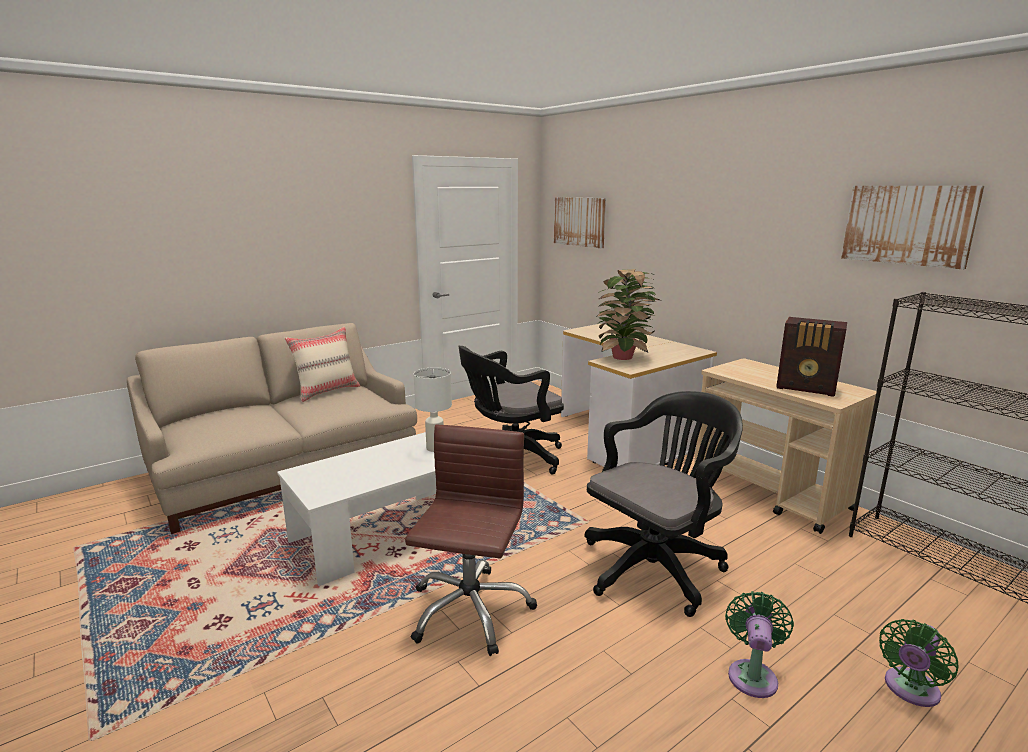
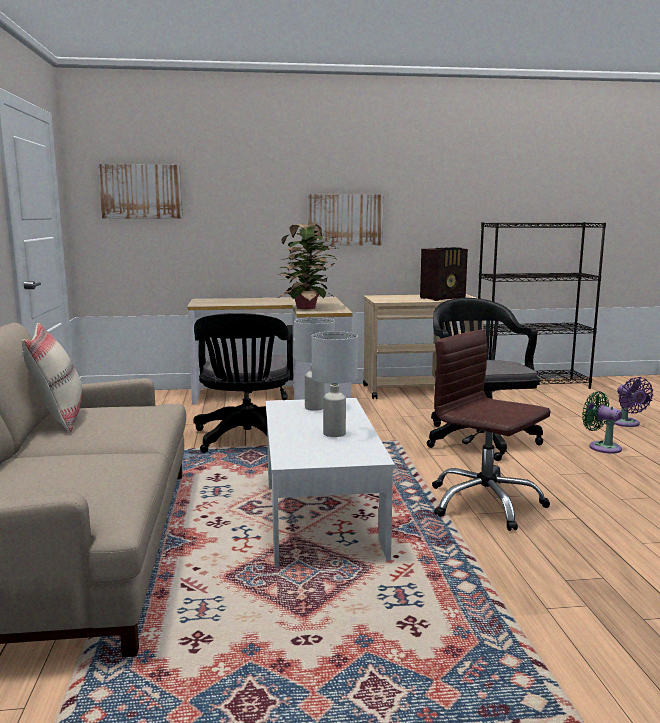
camera: 60 degrees left, 5 degrees down
(371, 471) = (334, 433): none -> white table lamp
(908, 225) = (463, 180): picture -> picture (345, 220)
(910, 690) = (627, 423): green fan -> purple fan

